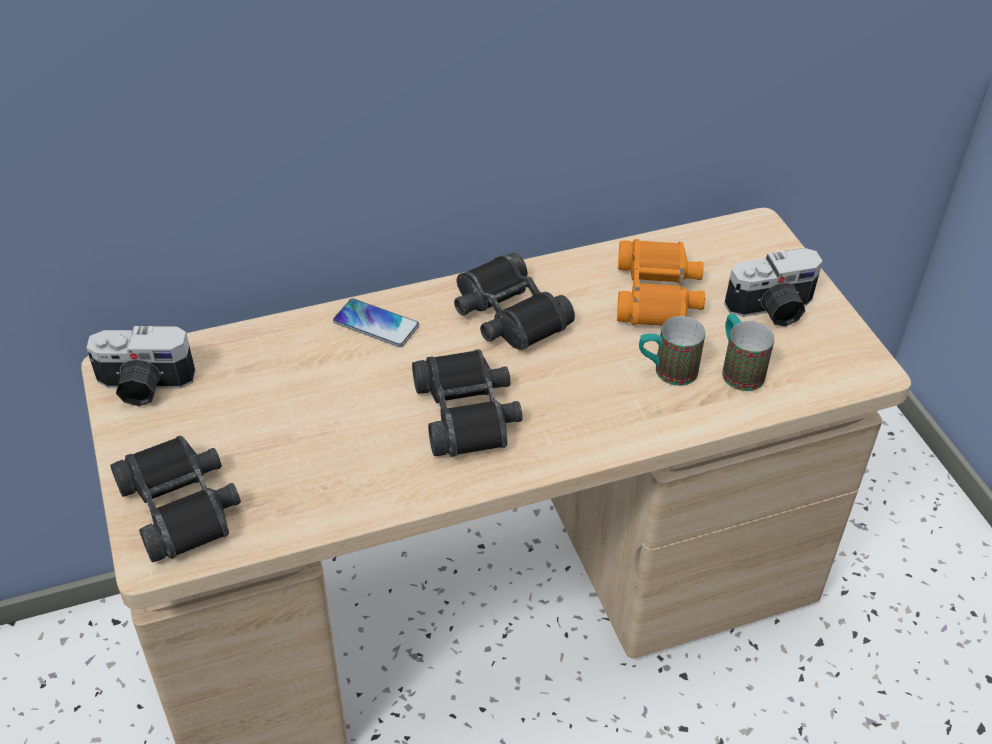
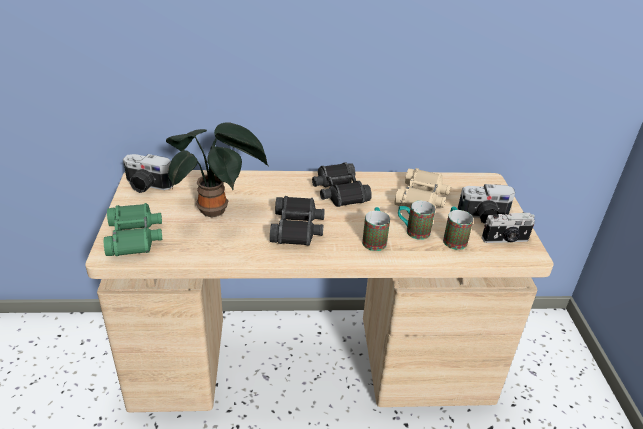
camera: 15 degrees right, 10 degrees down
(181, 506) = (135, 237): black binoculars -> green binoculars
(304, 409) = (216, 210): none -> potted plant
(376, 324) = (270, 183): phone -> none
(609, 404) = (374, 240): none -> mug
(658, 295) = (422, 198): orange binoculars -> beige binoculars
(823, 351) = (505, 240): none -> camera

